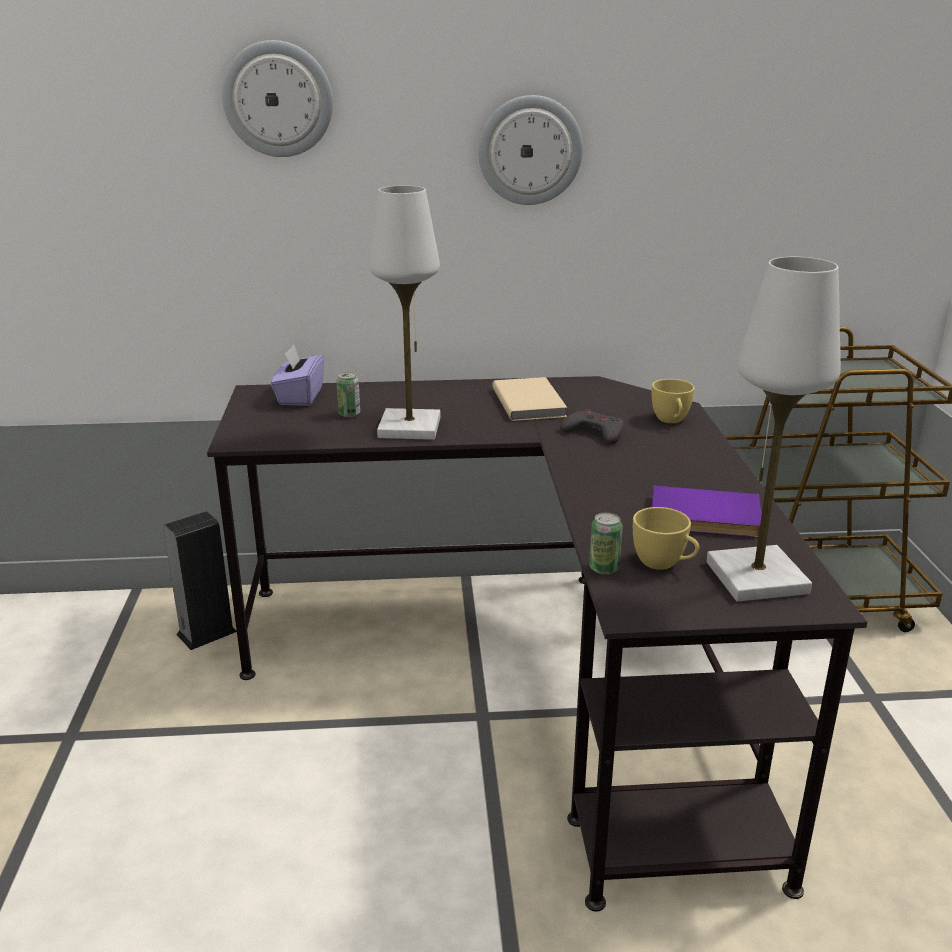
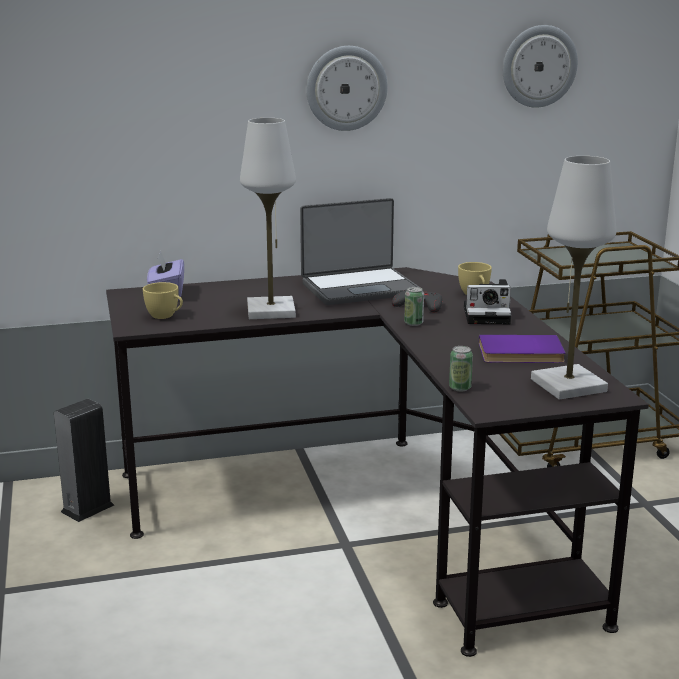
camera: 10 degrees left, 5 degrees down
(278, 99) = (146, 52): wall clock -> wall clock (539, 66)
(349, 414) = (216, 304): can -> can (413, 323)
(530, 402) = (359, 288): beige book -> laptop
(664, 564) = (501, 382): yellow cup -> yellow cup (165, 316)
(679, 453) = (489, 315): none -> camera

